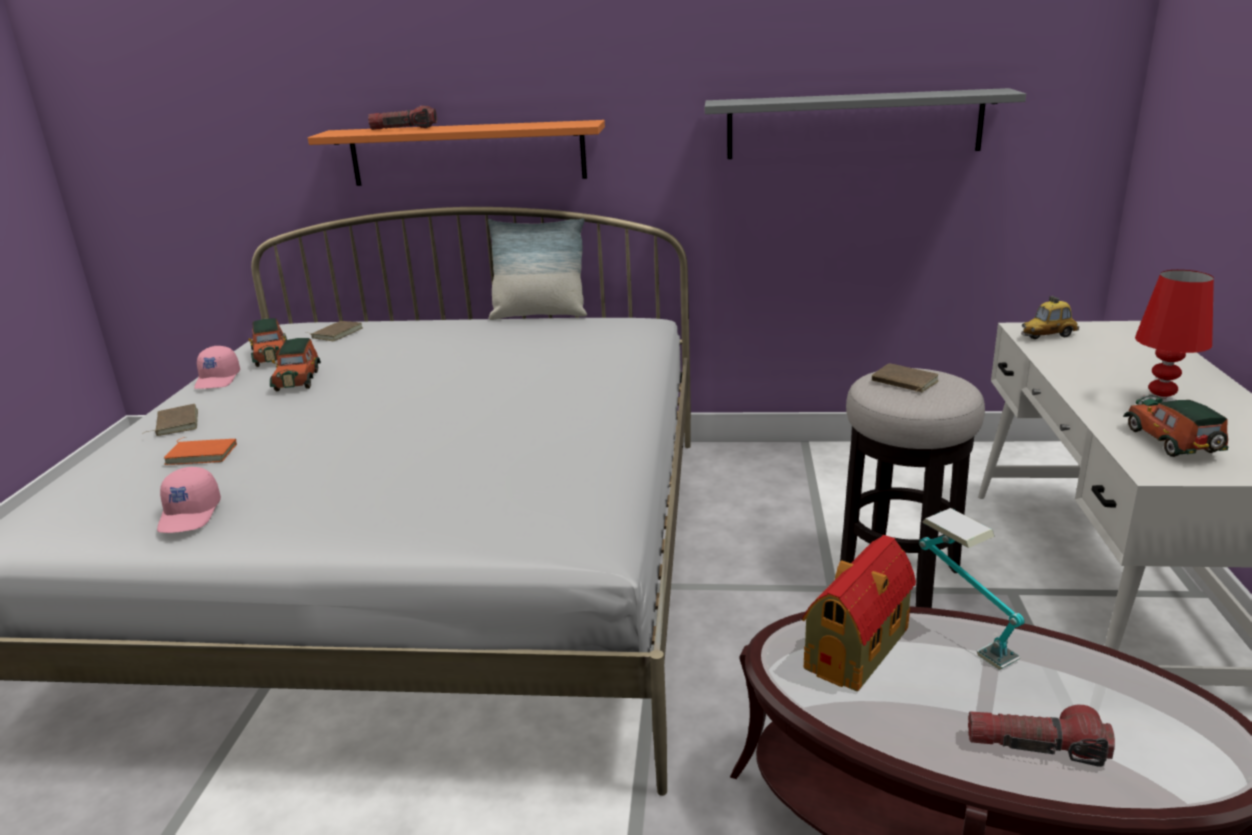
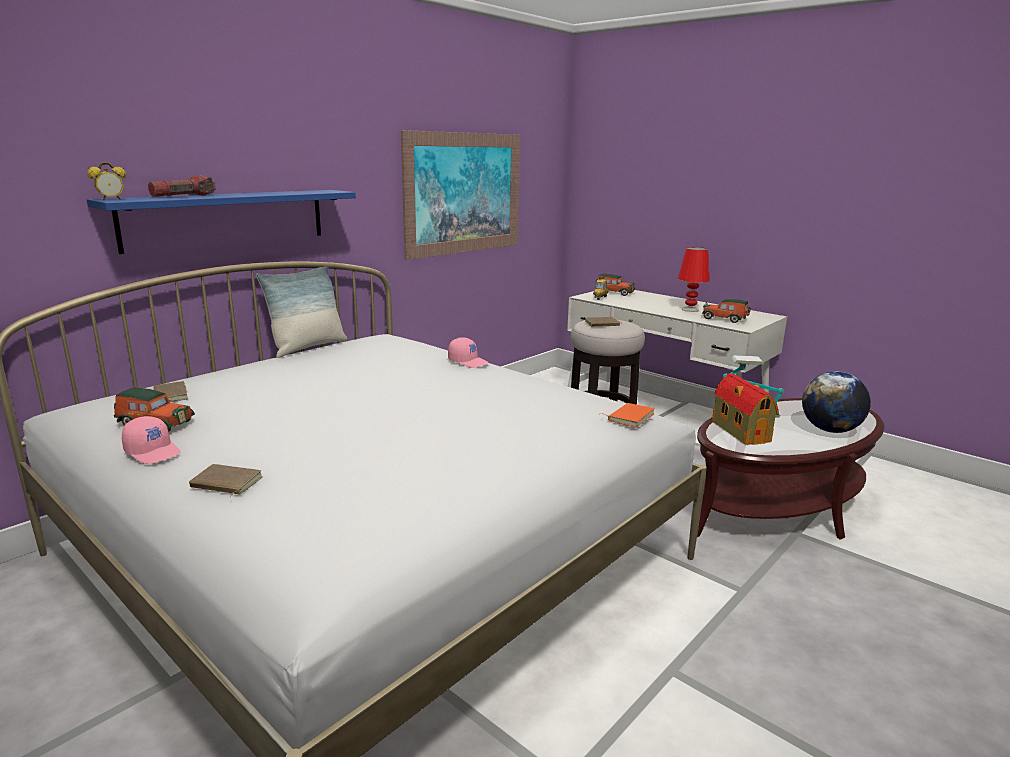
camera: 55 degrees left, 5 degrees down
(191, 514) = (444, 505): pink cap -> pink cap (468, 362)
(203, 454) = (329, 483): orange book -> orange book (629, 417)
(298, 379) = (244, 425): toy car -> toy car (614, 292)
(329, 133) = (111, 200): none -> alarm clock
(467, 153) = (227, 219): orange shelf -> blue shelf
(853, 125) = (464, 193): grey shelf -> picture
(1036, 747) = (830, 430): flashlight -> globe

